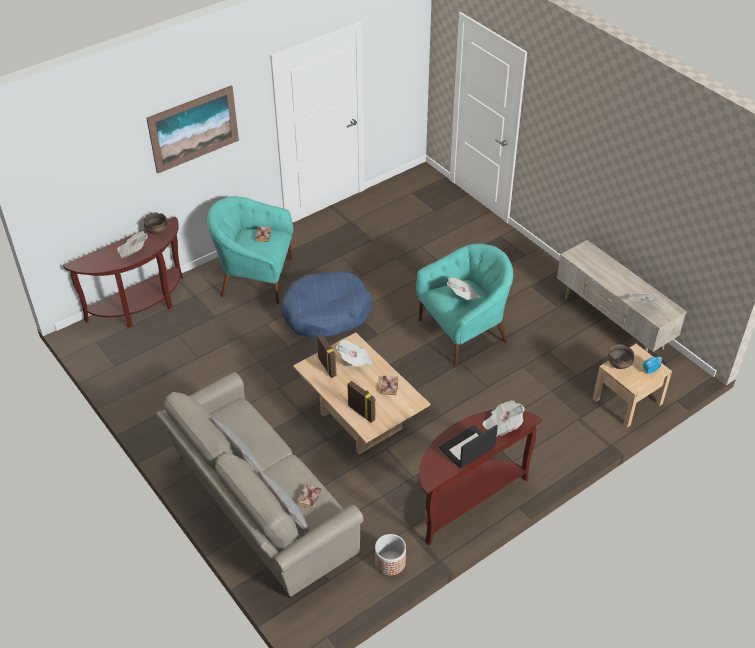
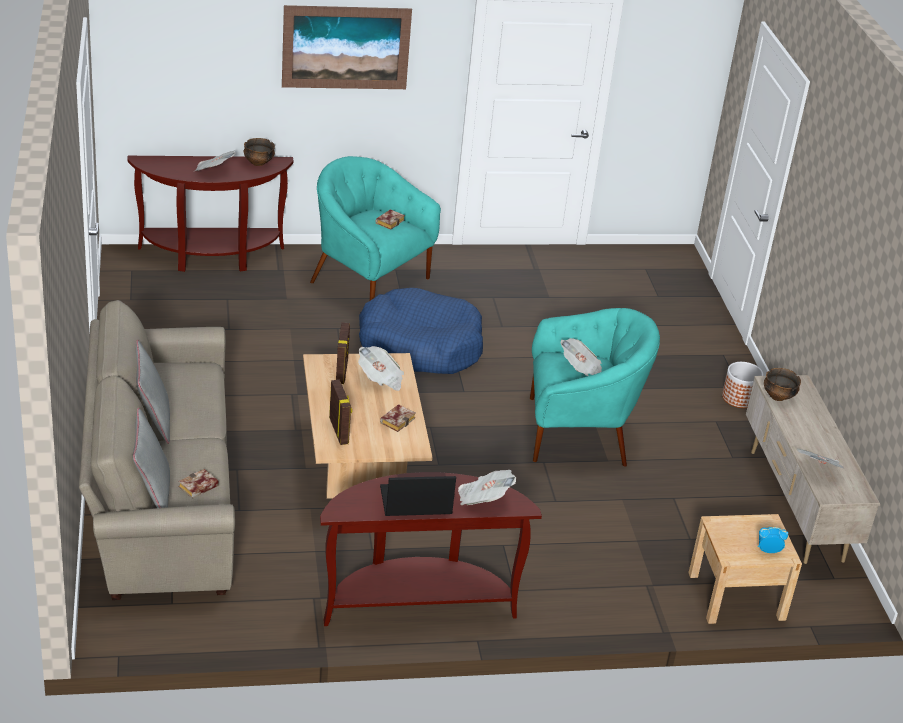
camera: 25 degrees right, 10 degrees down
(390, 562) = (261, 621): planter -> planter (739, 398)
(619, 364) = (730, 525): bowl -> bowl (778, 396)

